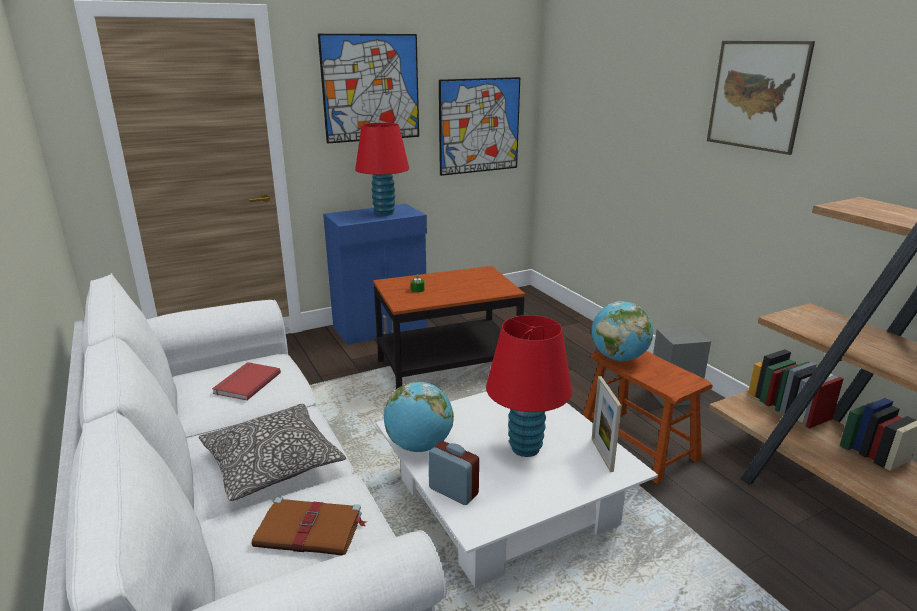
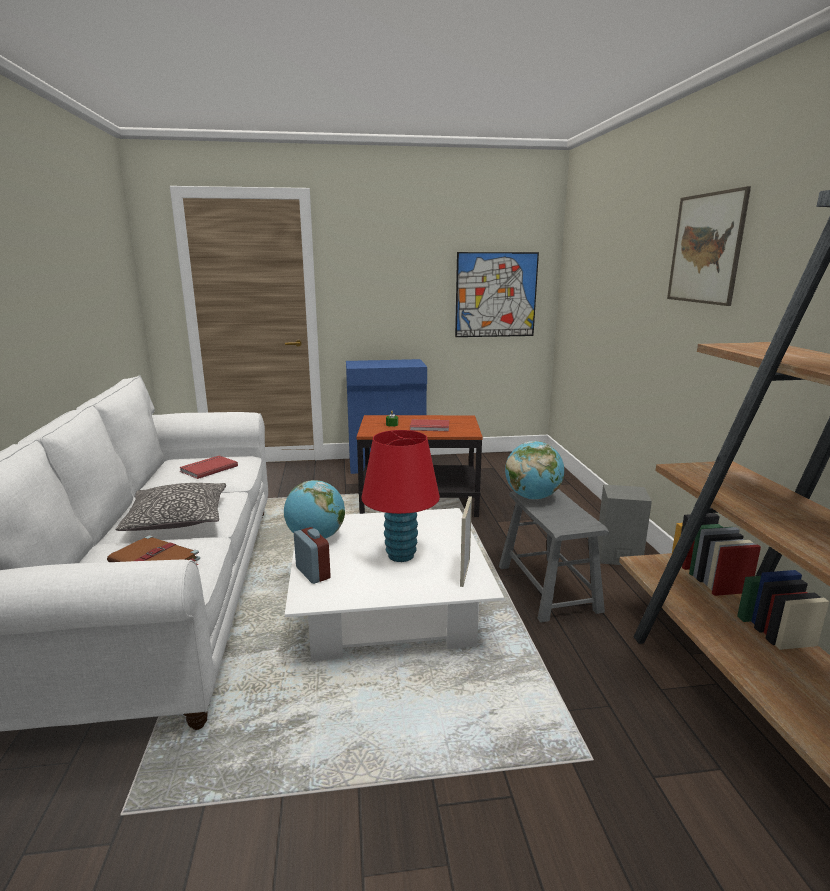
camera: 20 degrees right, 5 degrees down
(371, 88) = (394, 257): picture -> none
(384, 213) = (393, 363): red table lamp -> none
(461, 288) = (429, 427): none -> red book
(637, 444) = (548, 588): brown stool -> grey stool

